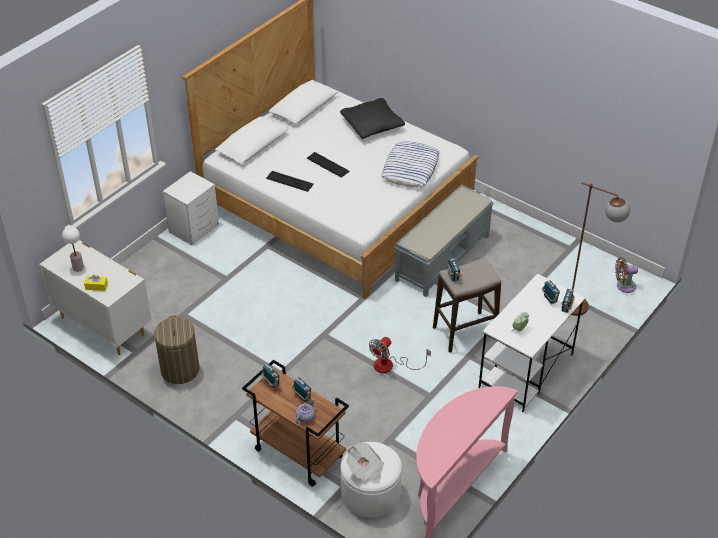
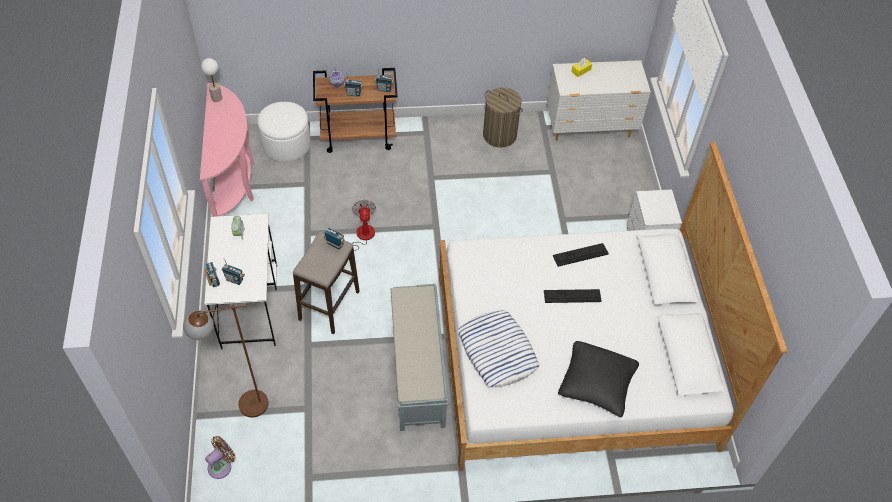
camera: 135 degrees right, 10 degrees up
(78, 267) = (613, 74): table lamp -> table lamp (217, 98)
(365, 469) = (281, 110): newspaper -> none

